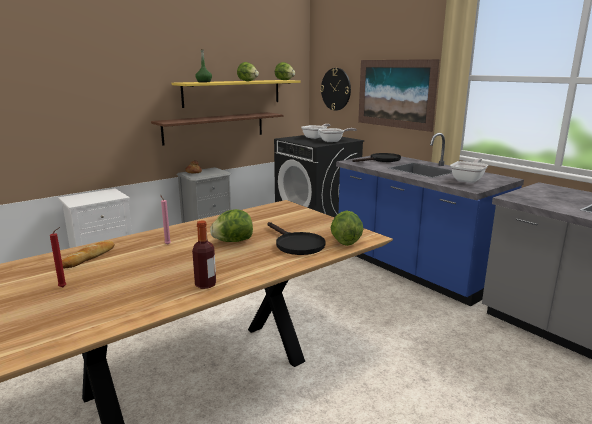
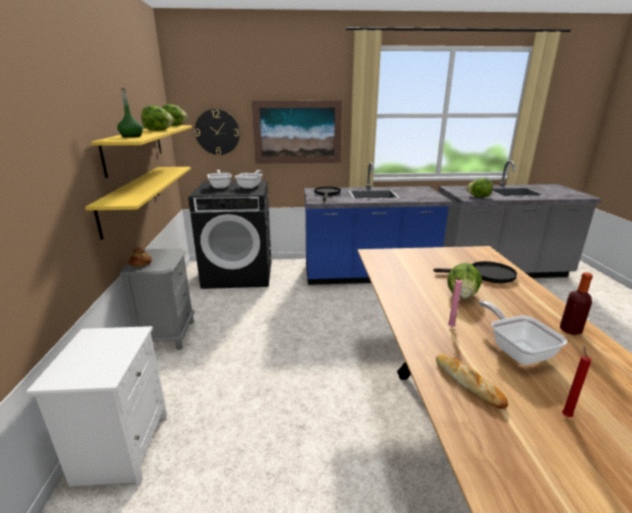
camera: 55 degrees left, 5 degrees up
(214, 128) = (131, 198): brown shelf -> yellow shelf
(345, 242) = (489, 259): lettuce -> lettuce (478, 196)
(469, 180) = (416, 193): frying pan -> frying pan (516, 350)

